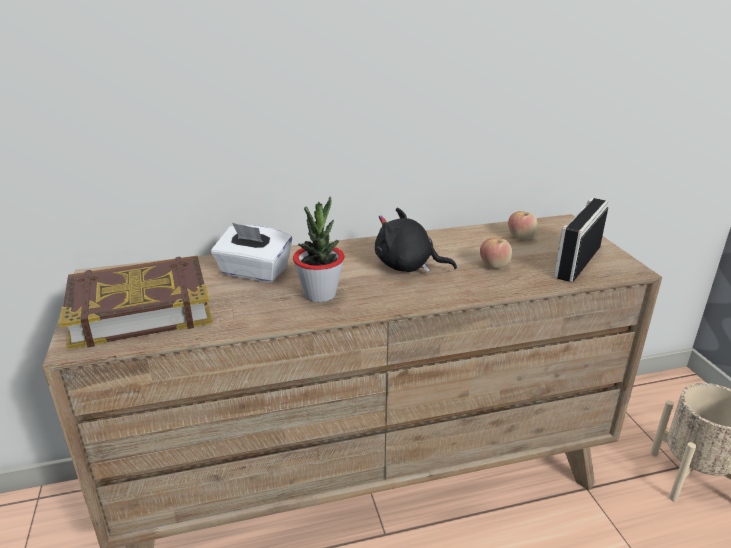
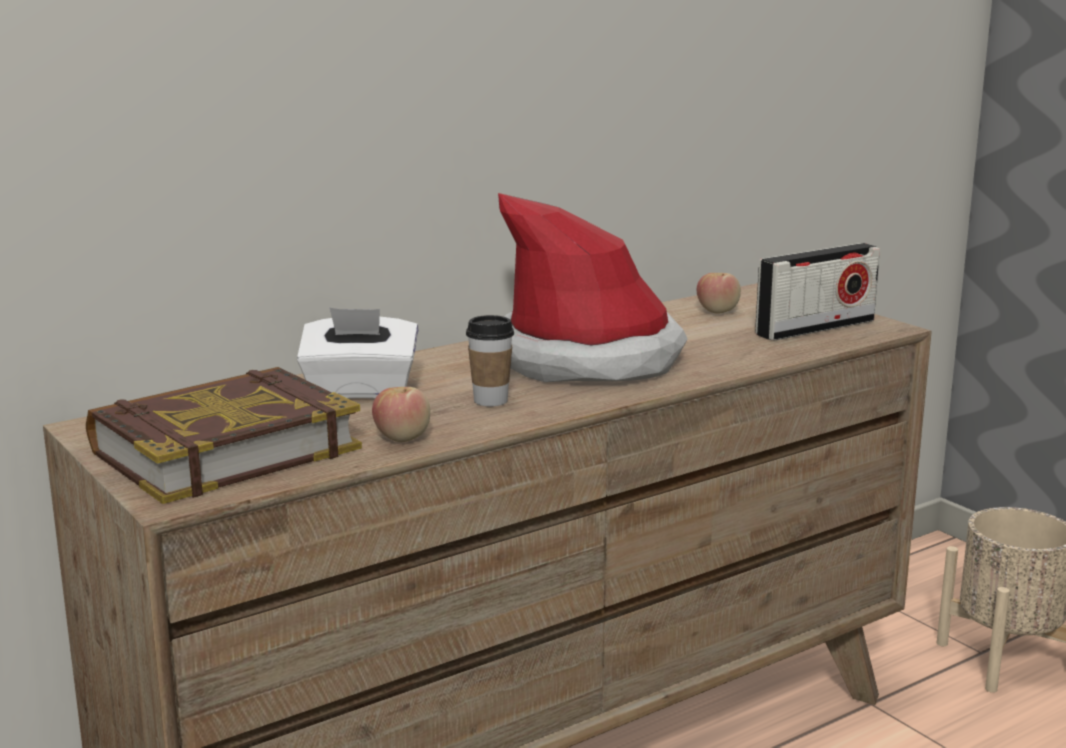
camera: 20 degrees left, 10 degrees down
(320, 294) = (490, 400): potted plant -> cup
(407, 266) = (588, 358): black plush toy -> hat
(494, 265) = (708, 343): apple -> apple (402, 437)
(577, 262) = (815, 328): radio -> radio turned 135 degrees counterclockwise

